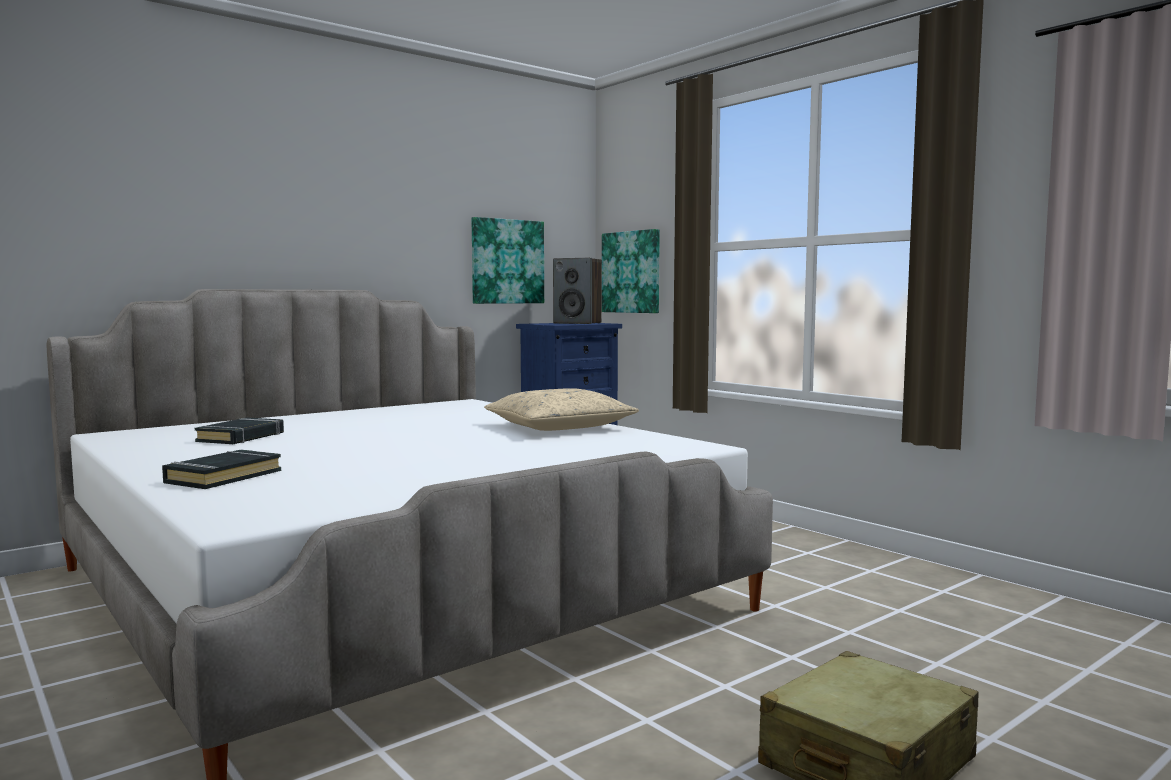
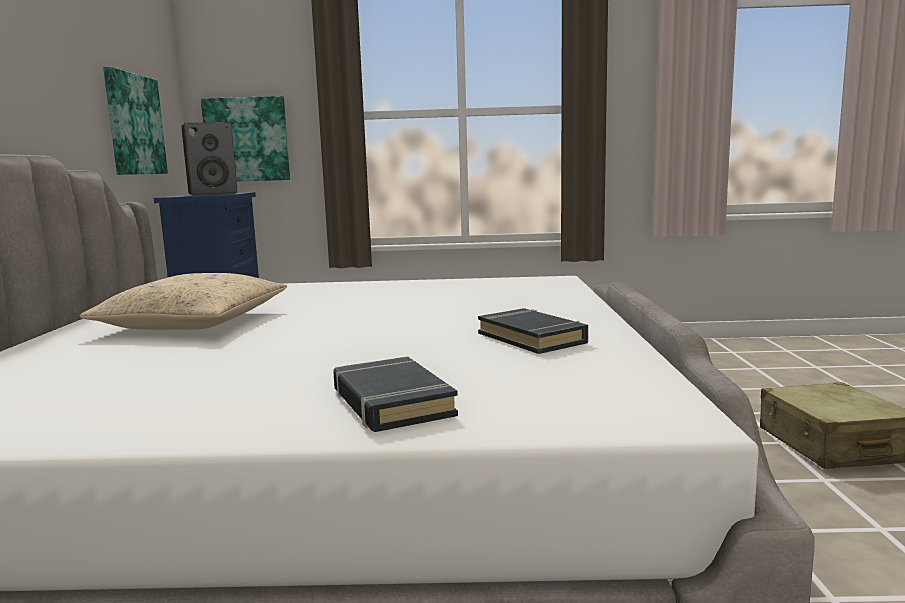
camera: 50 degrees left, 5 degrees up
(241, 437) = (128, 373): black book -> black book (532, 338)
(559, 427) = (393, 289): beige pillow -> beige pillow (193, 322)

